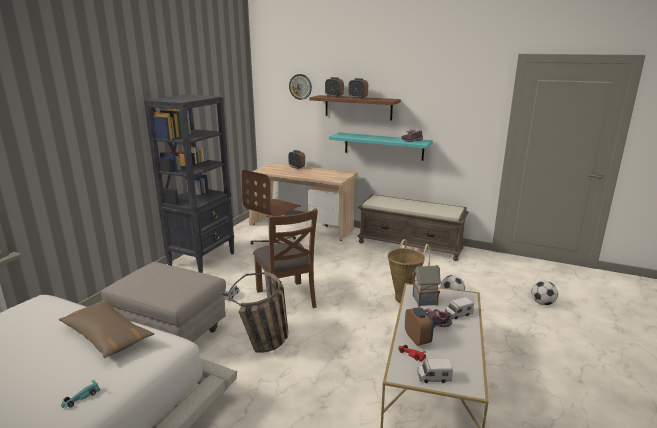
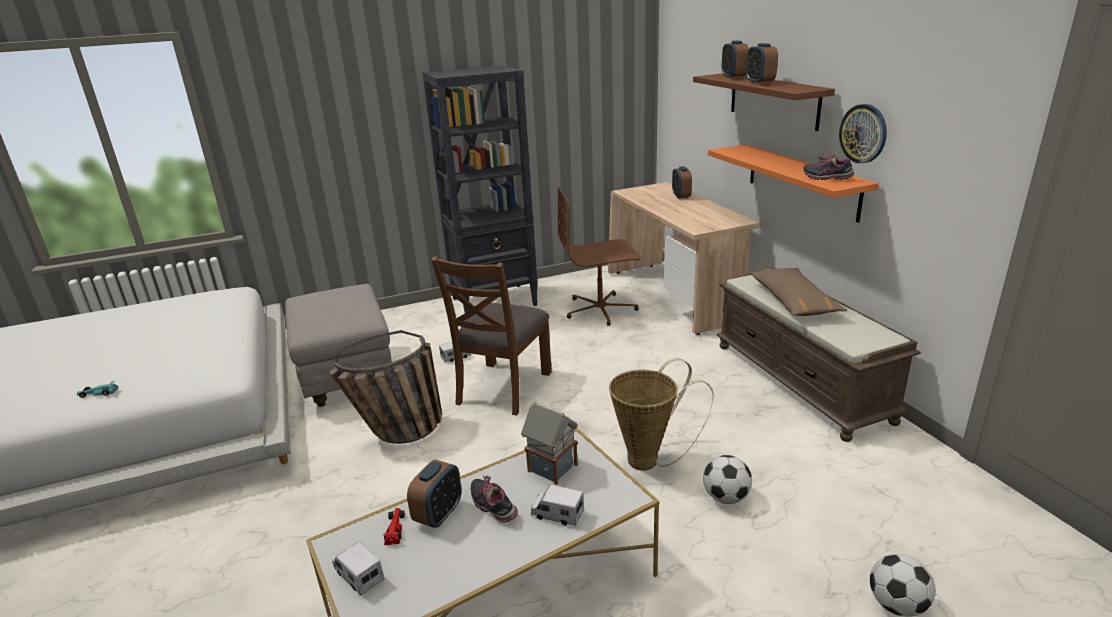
camera: 45 degrees right, 5 degrees up
(107, 336) = (201, 346): brown pillow -> brown pillow (793, 301)
(300, 86) = (706, 56): wall clock -> wall clock (863, 133)
(383, 146) = (802, 181): turquoise shelf -> orange shelf

